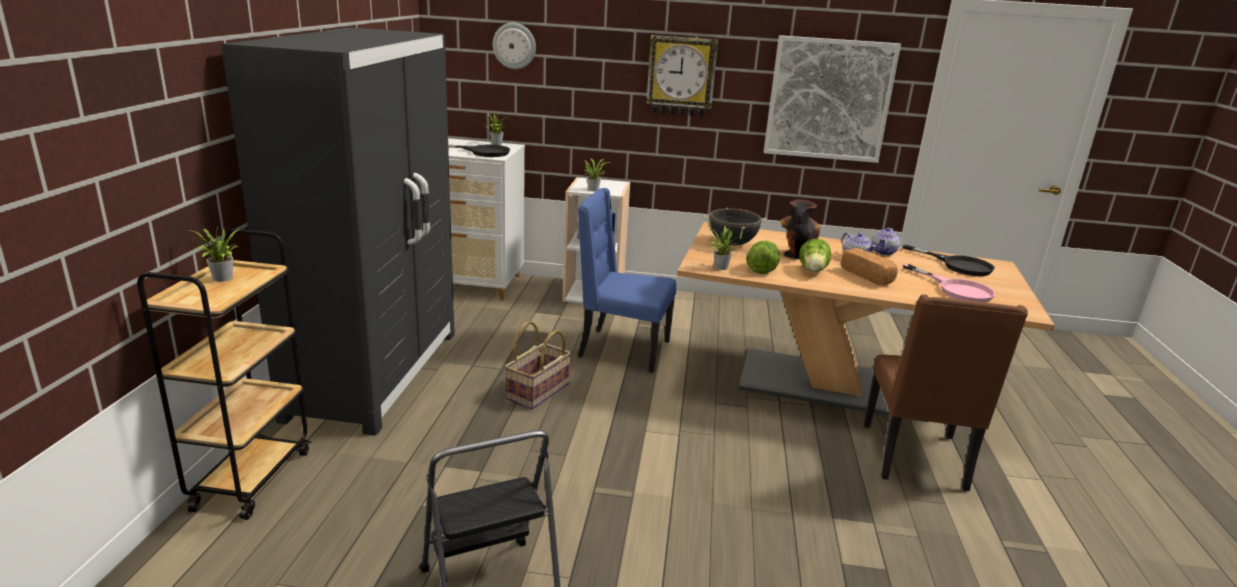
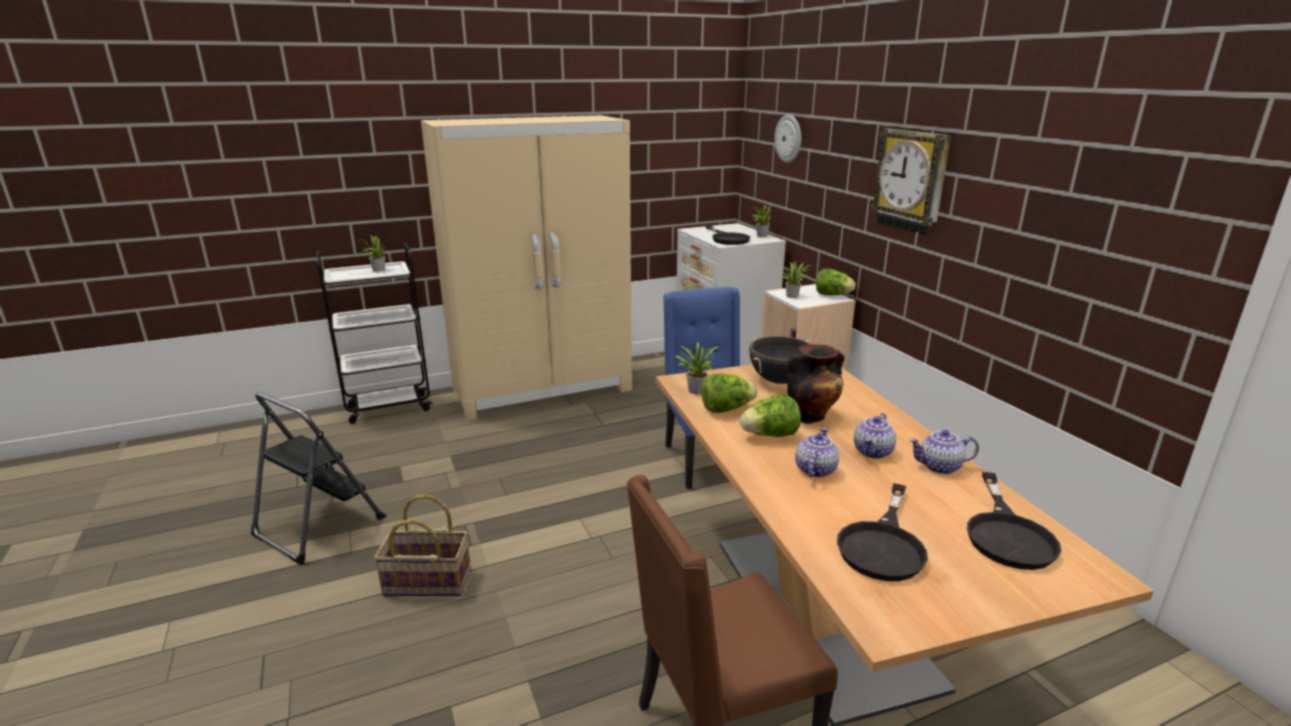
camera: 60 degrees right, 0 degrees up
(251, 479) = (390, 408): brown cart -> white cart
(378, 372) = (544, 389): black cabinet -> beige cabinet
(538, 392) = (586, 451): basket -> basket (427, 583)
(610, 182) = (832, 295): none -> lettuce
(829, 99) = (1080, 234): picture -> none
(867, 276) = (814, 470): bread -> teapot
(957, 289) = (883, 544): pink frying pan -> black frying pan

